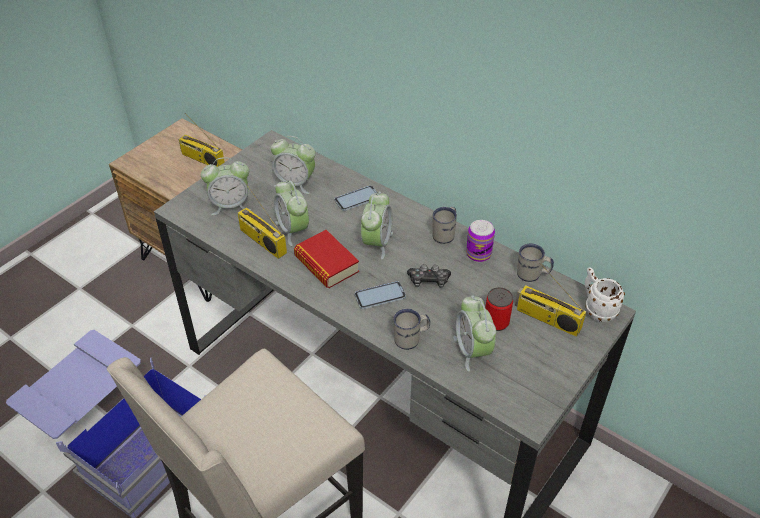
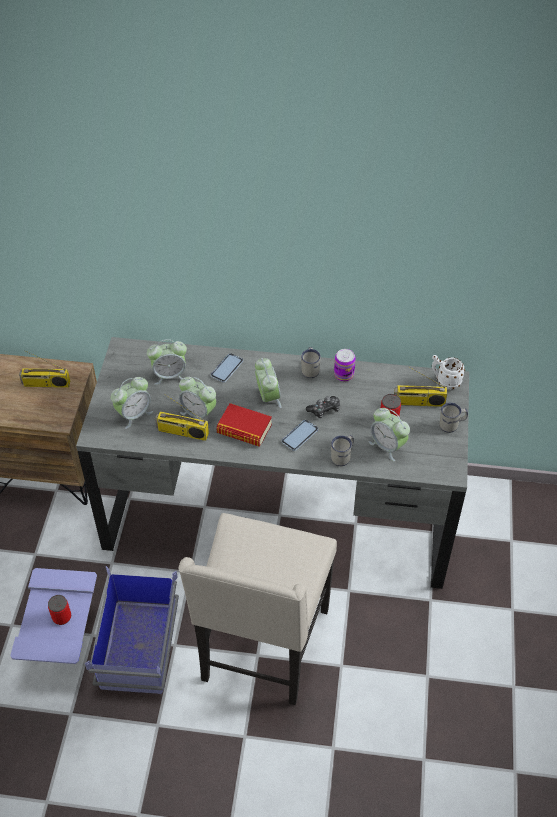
camera: 30 degrees left, 5 degrees up
(80, 387) = (62, 617): none -> can
(532, 275) = (389, 375): white mug -> white mug (452, 425)

